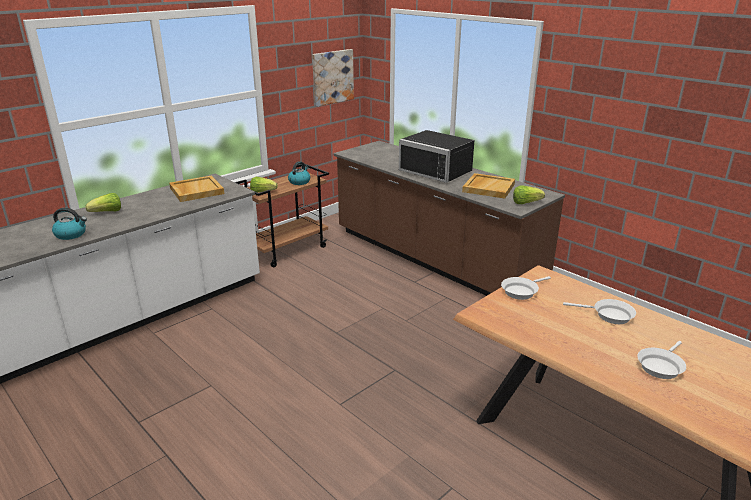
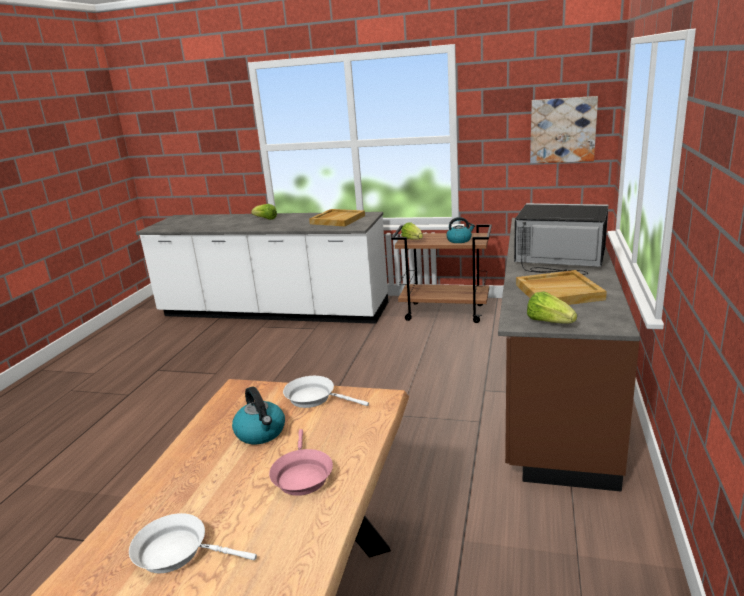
camera: 60 degrees right, 5 degrees down
(71, 234) = (221, 226): kettle -> kettle (261, 433)
(438, 171) = (558, 259): black microwave -> black microwave turned 105 degrees clockwise
(609, 315) = (302, 475): white frying pan -> pink frying pan

